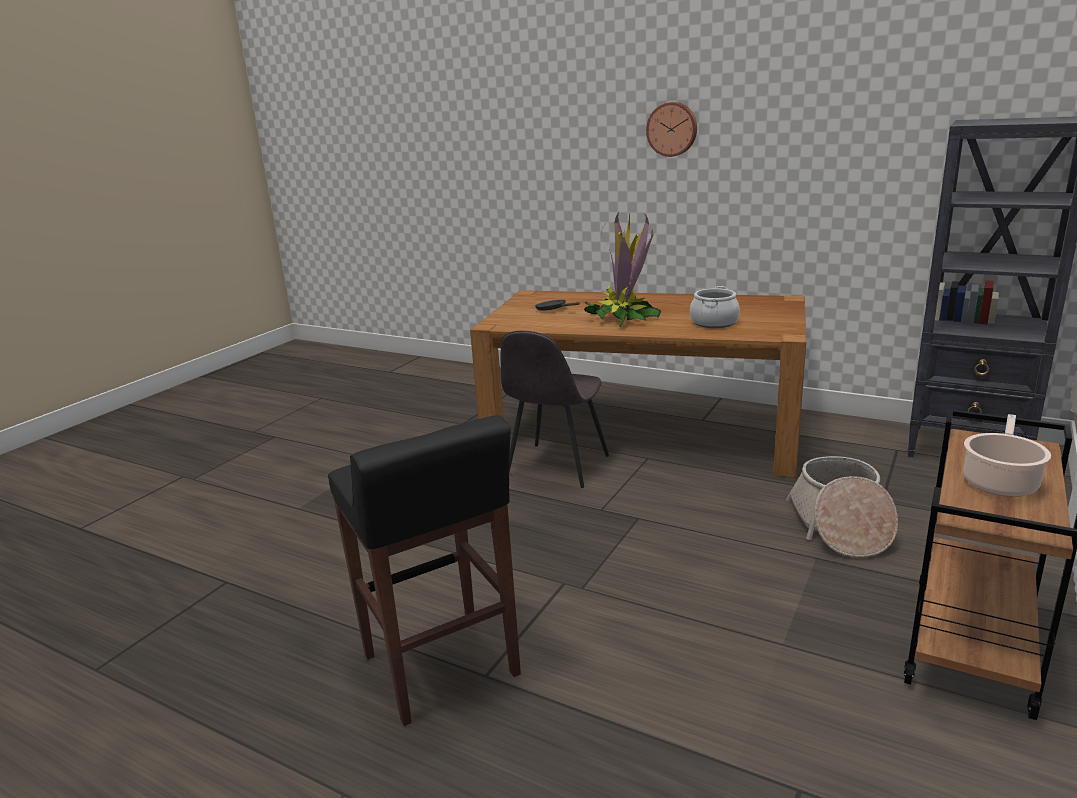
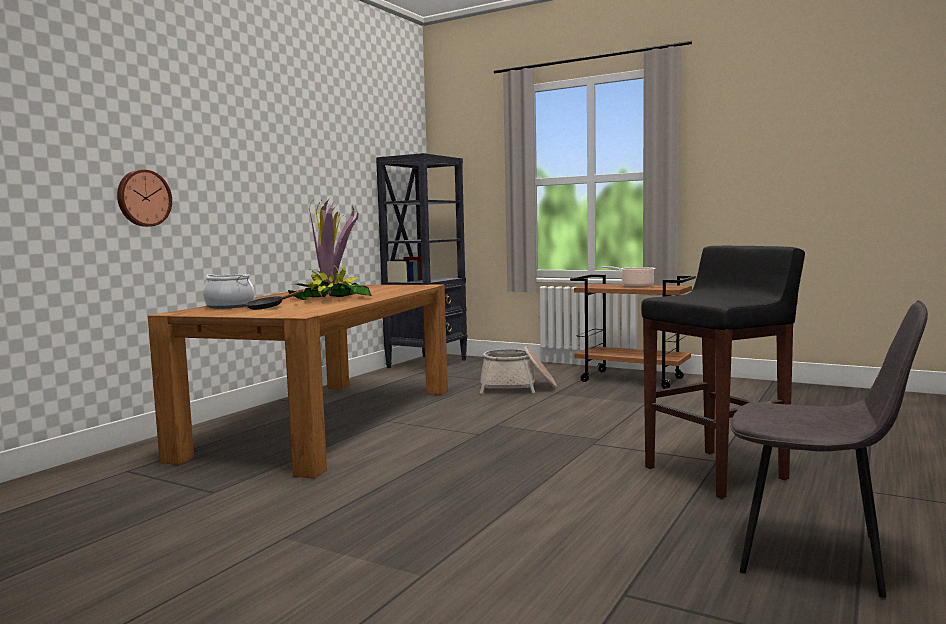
camera: 90 degrees left, 15 degrees down
(556, 467) = (384, 448): grey chair -> grey chair (816, 555)
(672, 129) = (219, 141): wall clock -> wall clock (143, 198)
(714, 323) = (378, 290): cooking pot -> cooking pot (229, 306)

